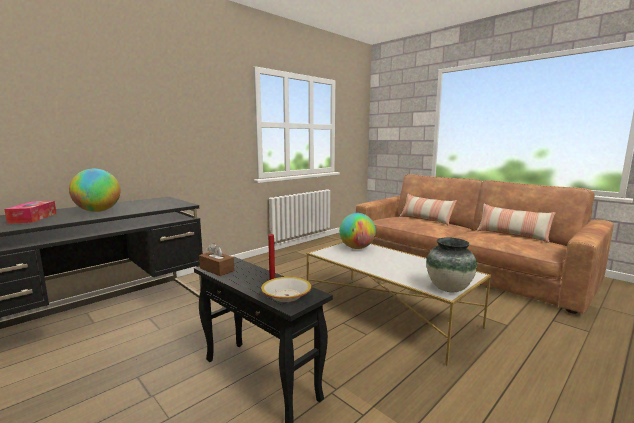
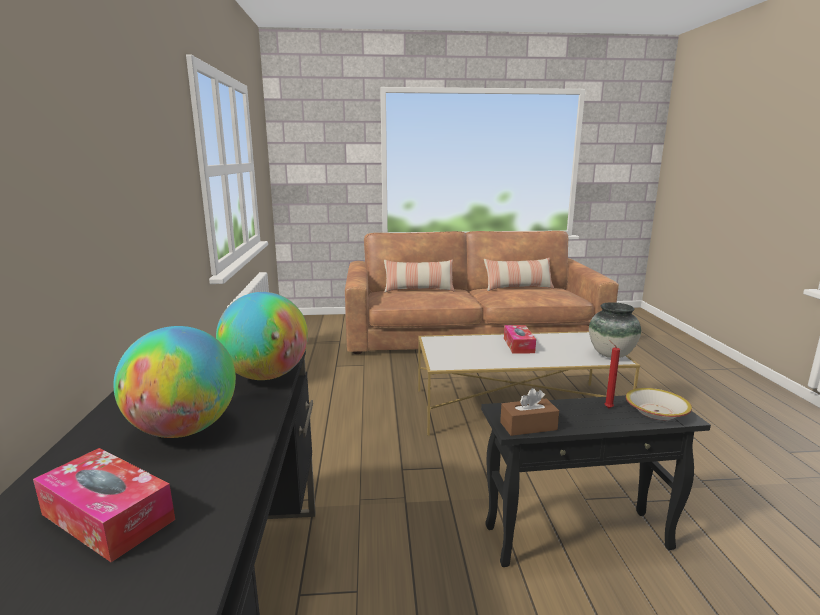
camera: 50 degrees left, 5 degrees up
(356, 248) = (454, 345): globe -> globe (266, 376)
(396, 260) = (518, 345): none -> tissue box

